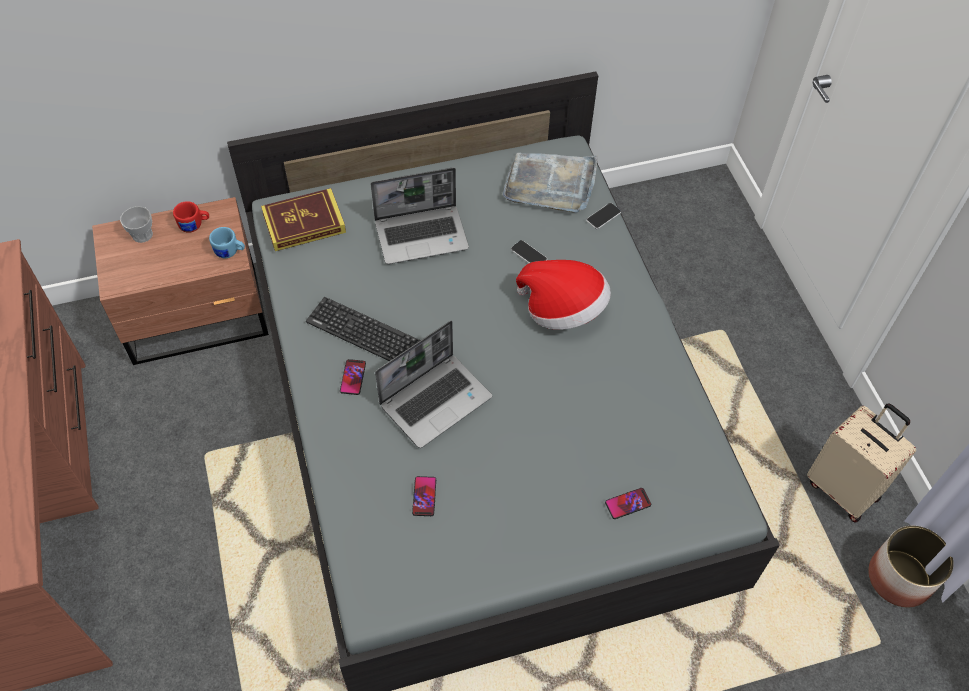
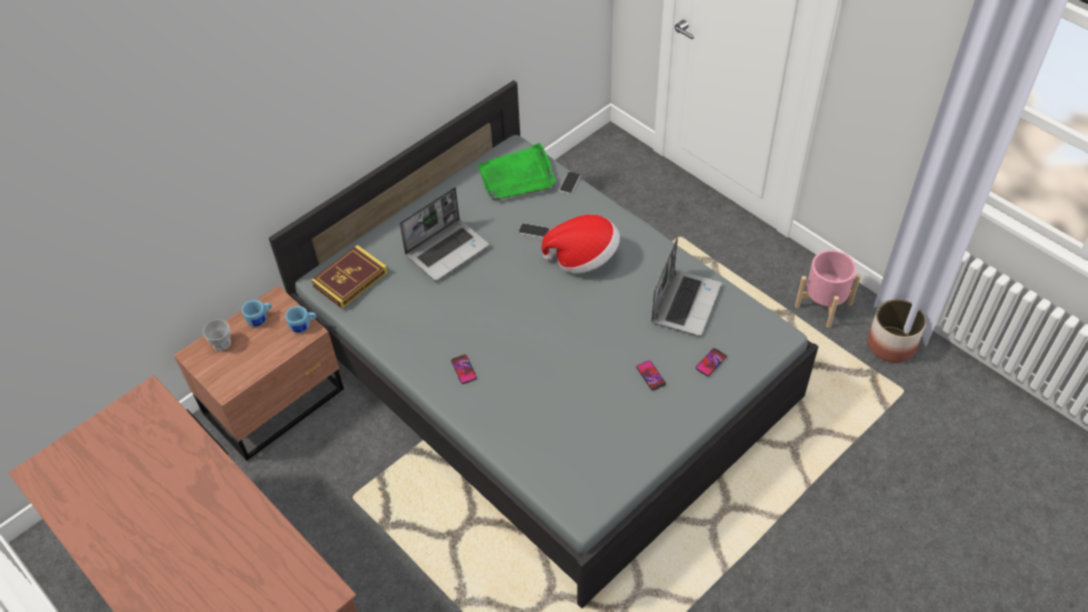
camera: 25 degrees left, 5 degrees down
(194, 225) = (260, 319): red mug -> blue mug
(366, 333) = (452, 335): keyboard -> none
(424, 496) = (570, 423): phone -> phone (650, 376)
(436, 400) = (535, 357): laptop -> laptop (685, 302)
(551, 184) = (517, 176): grey tray -> green tray
(843, 488) = (823, 305): beige suitcase -> pink planter

